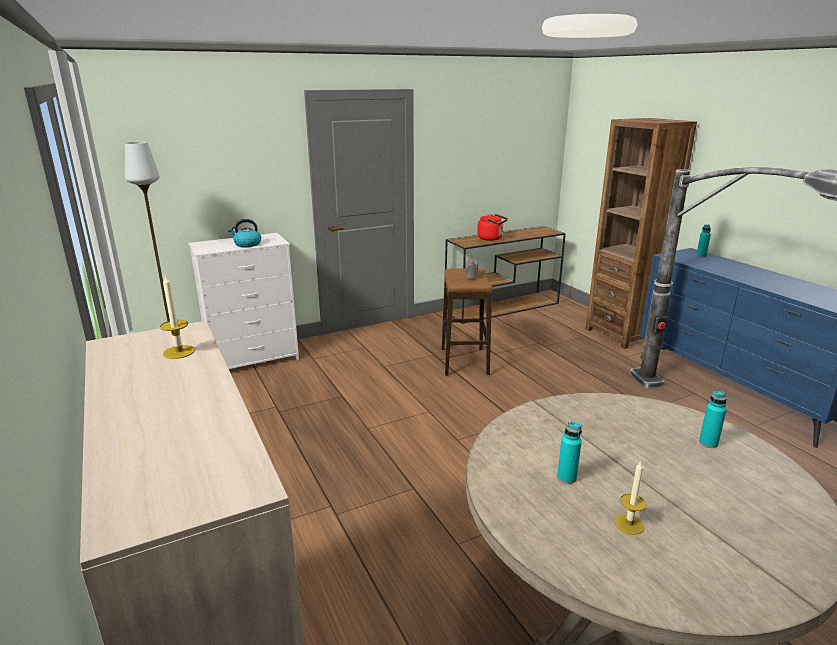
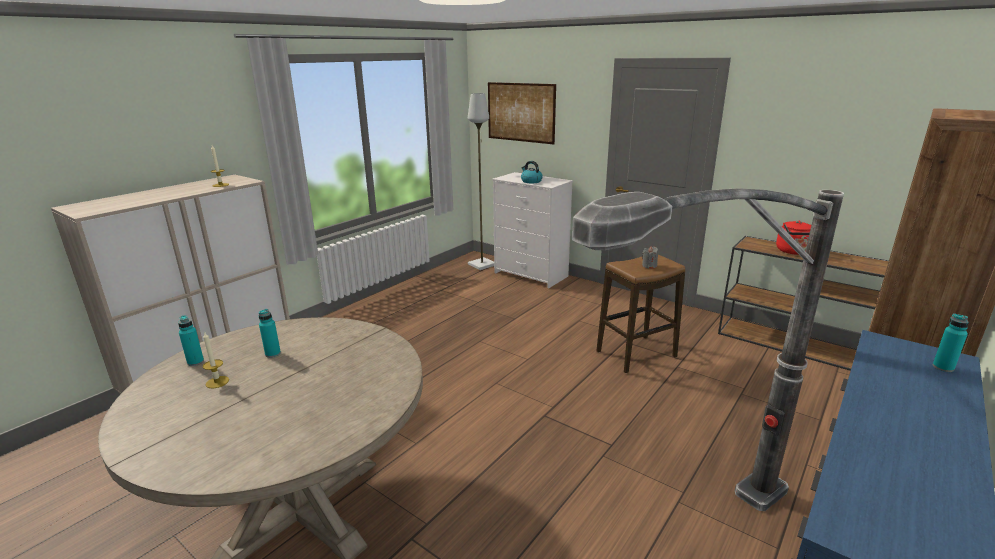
camera: 65 degrees right, 0 degrees up
(182, 163) = (520, 112): none -> picture
(708, 443) = (343, 413): turquoise bottle -> turquoise bottle (195, 362)

